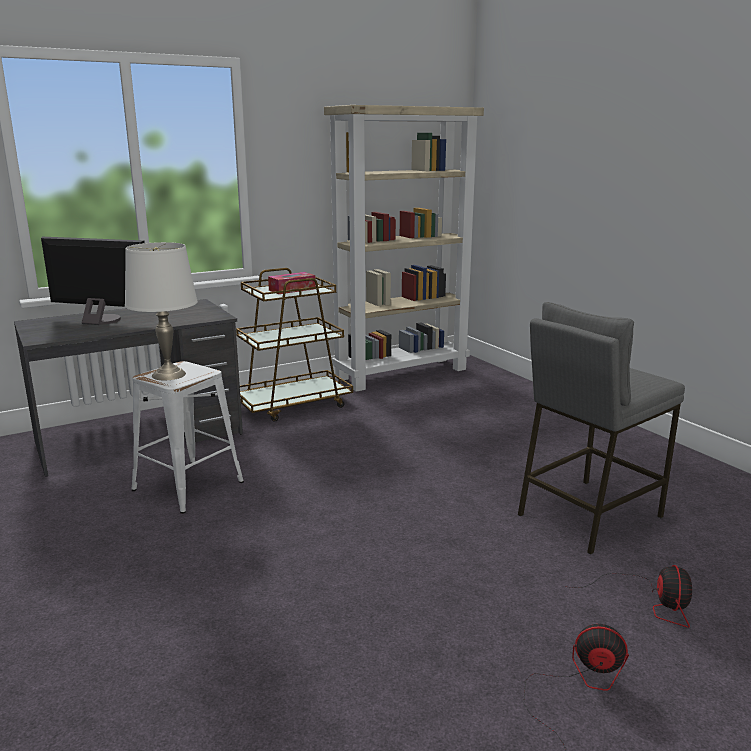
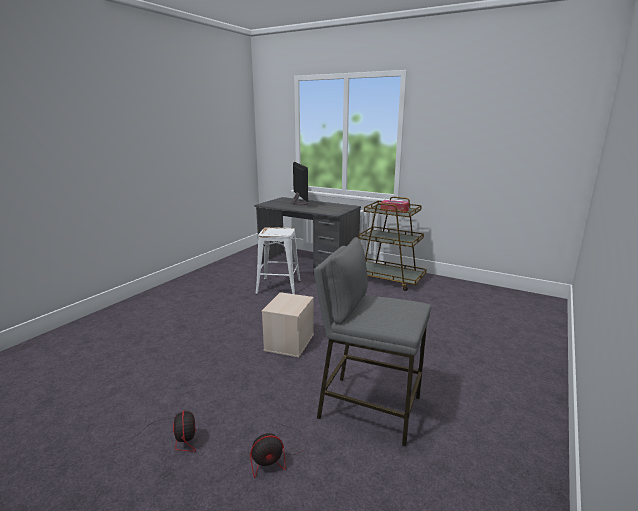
camera: 60 degrees right, 0 degrees up
(168, 374) = (274, 230): white table lamp -> none
(391, 525) = (289, 342): none -> beige storage box
(402, 373) = (485, 292): beige bookcase -> none

